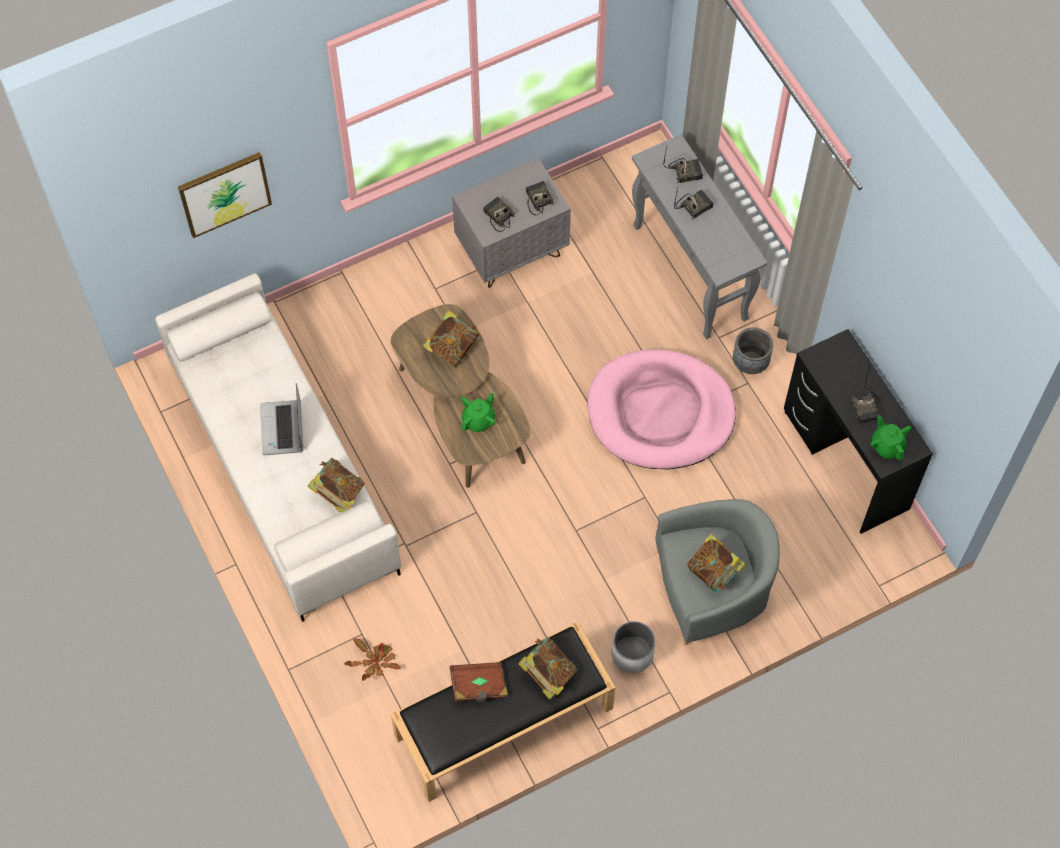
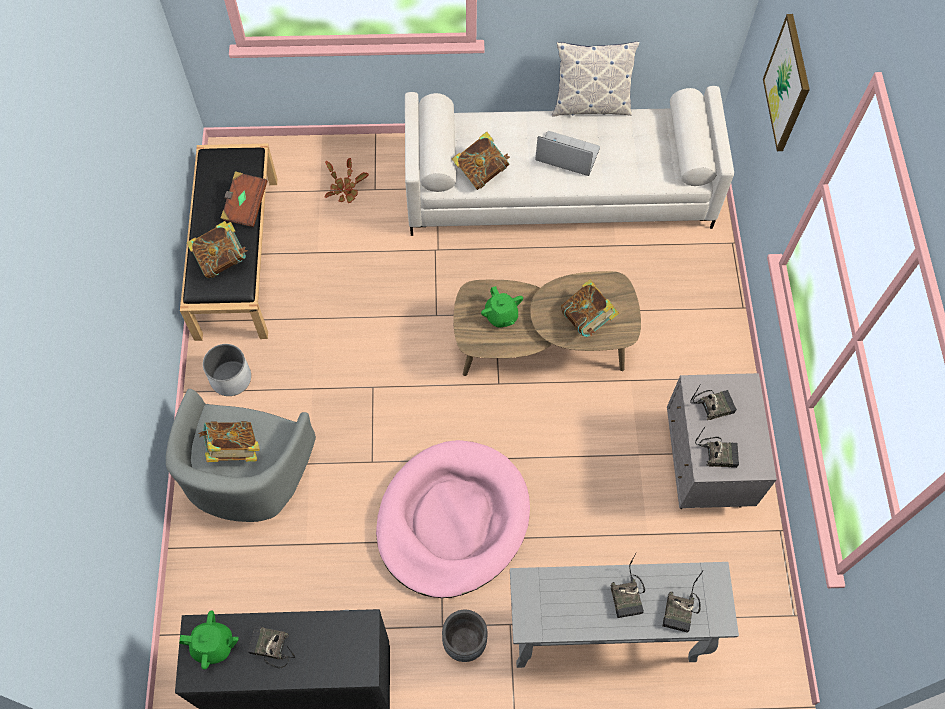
camera: 115 degrees right, 0 degrees up
(210, 433) = (590, 105): none -> pillow

